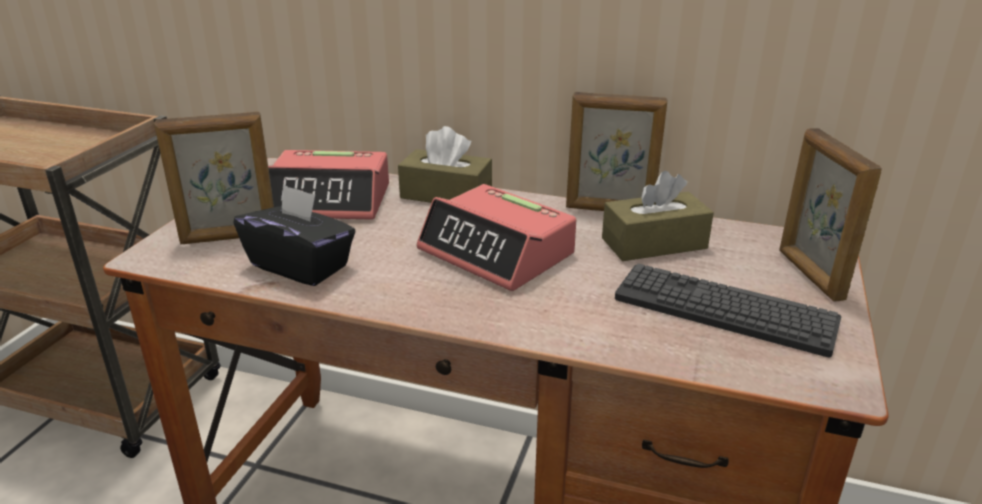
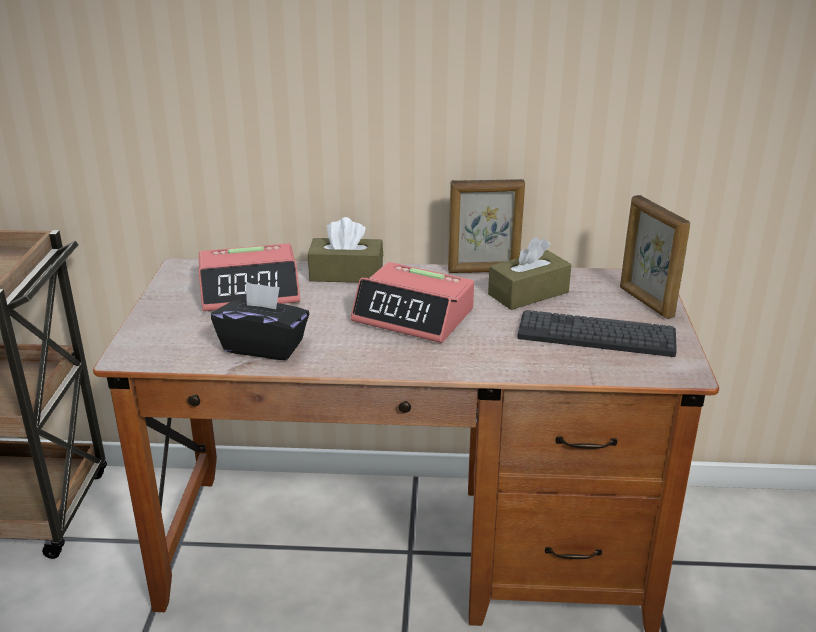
camera: 15 degrees left, 0 degrees up
(229, 237) = (186, 332): picture frame -> none

